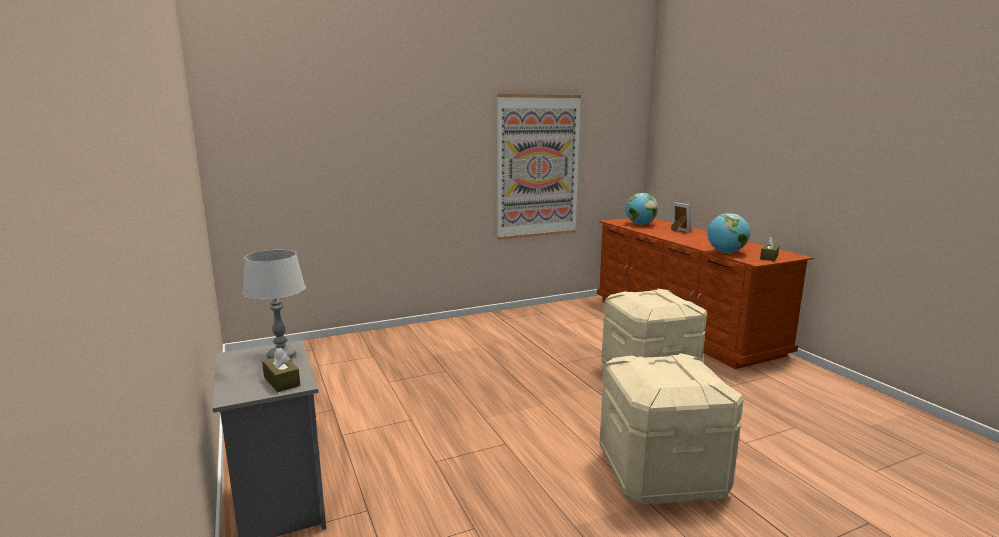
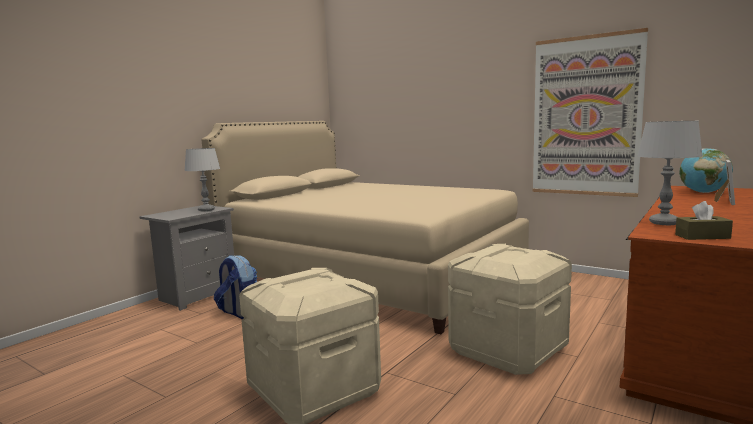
camera: 60 degrees right, 5 degrees down
(282, 381) = (174, 216): brown tissue box -> none
(406, 371) = (371, 275): none -> beige bed
(409, 478) = (239, 313): none -> backpack
(726, 252) = (663, 223): globe -> grey table lamp

